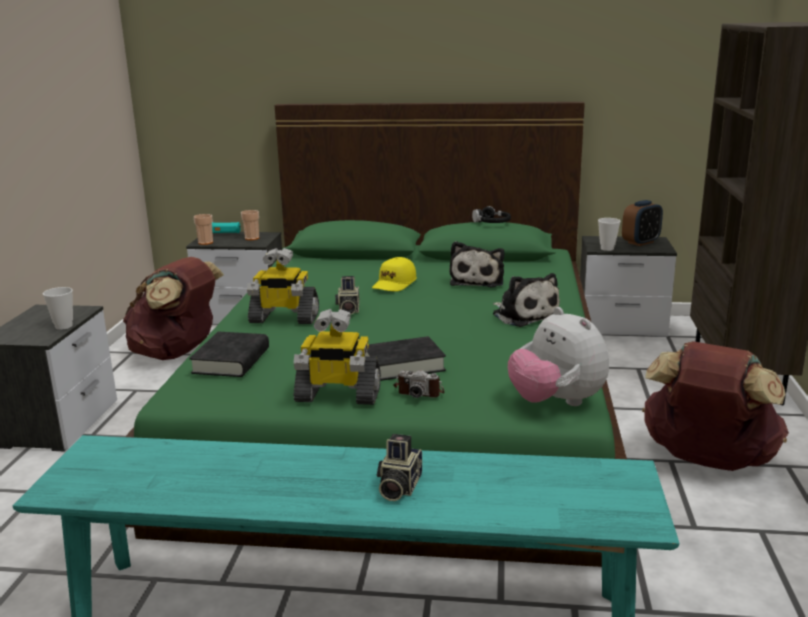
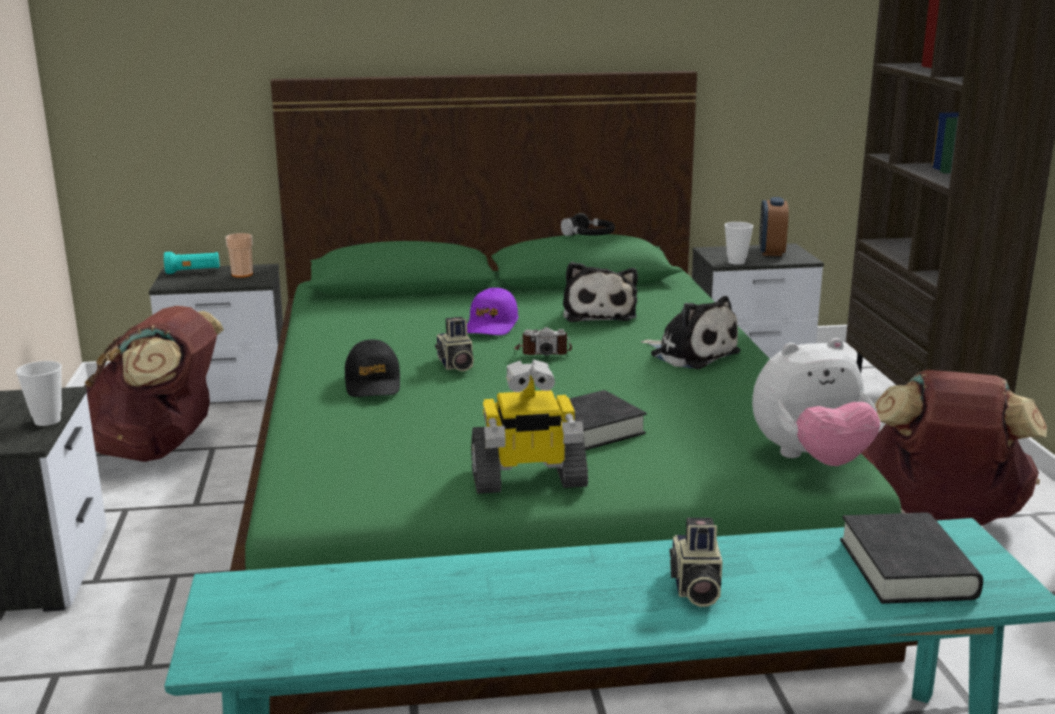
camera: 15 degrees left, 0 degrees up
(205, 242) = (176, 284): cup -> none
(231, 361) = (345, 447): black book -> black book (906, 568)
(283, 318) = (373, 383): toy robot -> black cap
(394, 284) = (491, 325): yellow cap -> purple cap
(419, 391) = (632, 463): camera -> camera (543, 352)
(556, 402) = (811, 459): plush toy -> plush toy turned 60 degrees counterclockwise
(640, 242) = (771, 252): alarm clock -> alarm clock turned 150 degrees clockwise

